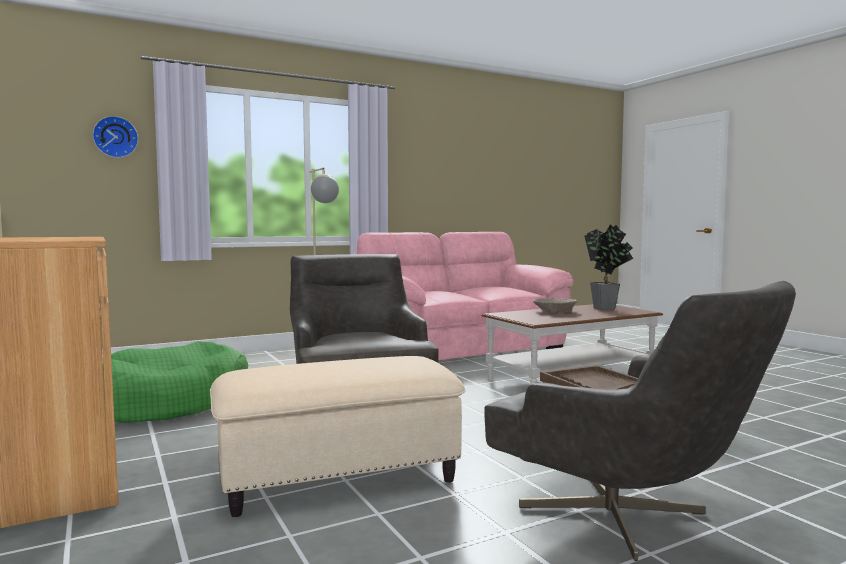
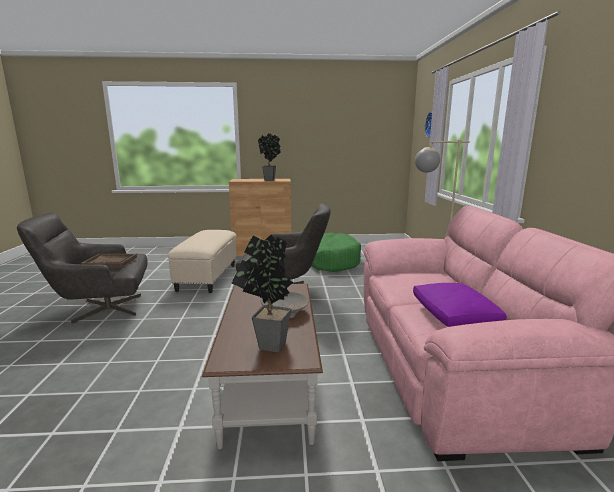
camera: 115 degrees right, 10 degrees up
(71, 237) = (271, 180): none -> potted plant
(498, 288) = (454, 315): none -> purple pillow

